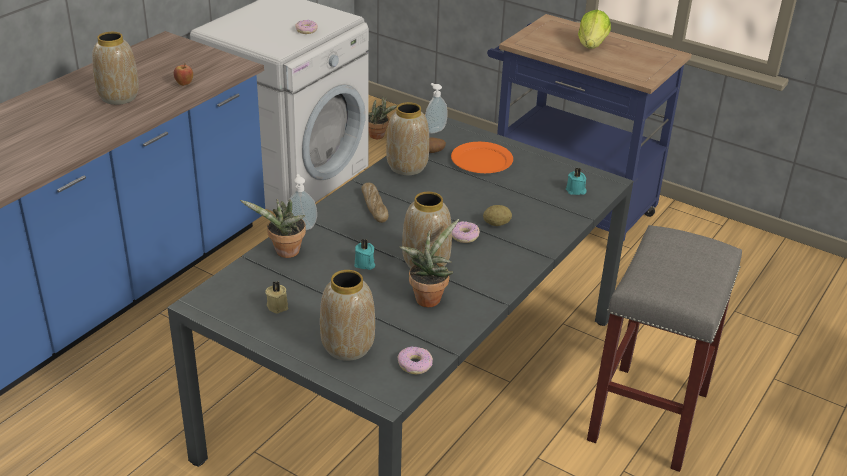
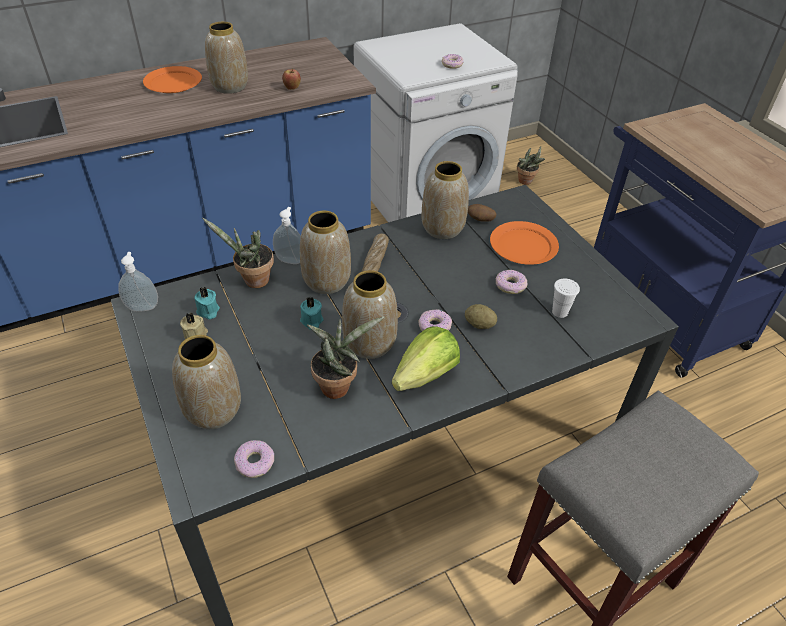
camera: 30 degrees right, 10 degrees up
(54, 108) = (173, 83): none -> orange plate
(349, 233) = (327, 281): none -> vase
(434, 130) = (503, 197): soap dispenser -> soap dispenser (143, 306)
(496, 191) = (510, 285): none -> donut
(547, 197) = (560, 312): none -> white cup
(576, 191) = (599, 316): turquoise candle -> turquoise candle (208, 311)
(592, 46) = (730, 151): lettuce -> lettuce (426, 375)

